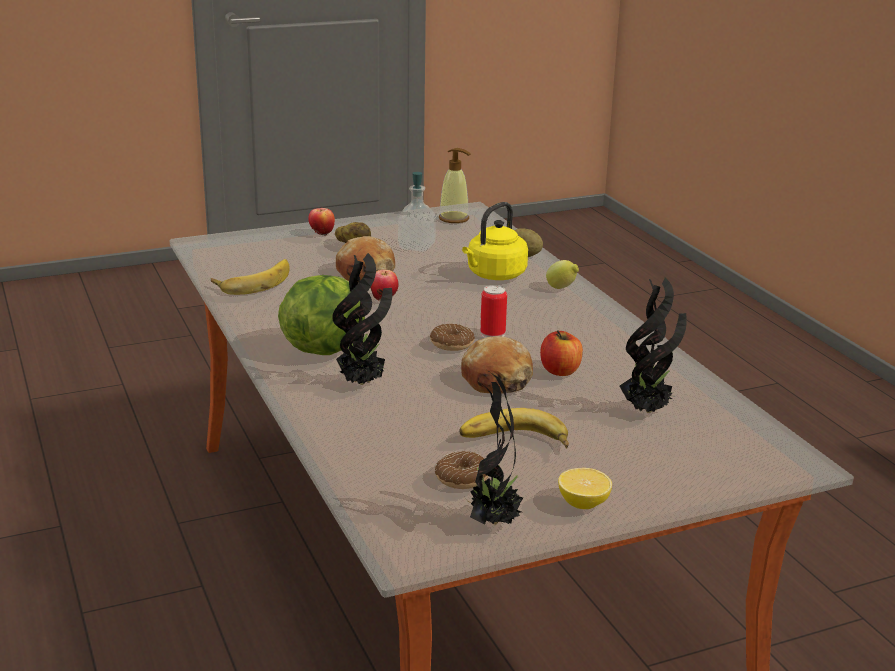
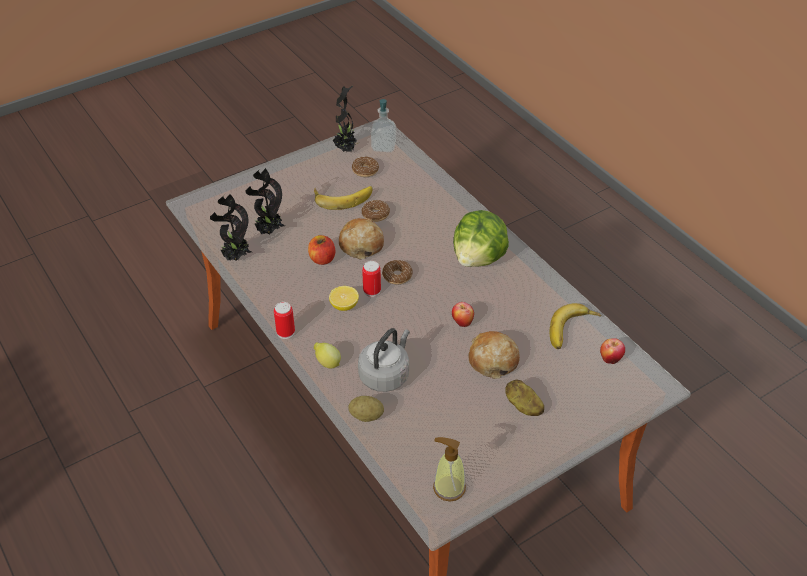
camera: 170 degrees right, 20 degrees up
(321, 234) = (562, 425): apple -> apple (610, 359)
(363, 383) = (440, 230): potted plant -> potted plant (235, 257)
(416, 246) = (466, 416): soap dispenser -> soap dispenser (383, 146)
(462, 412) = (375, 214): none -> donut
(494, 275) = (385, 375): yellow kettle -> grey kettle
(583, 503) = (305, 164): lemon -> lemon (344, 306)
(613, 313) = (285, 332): none -> can

